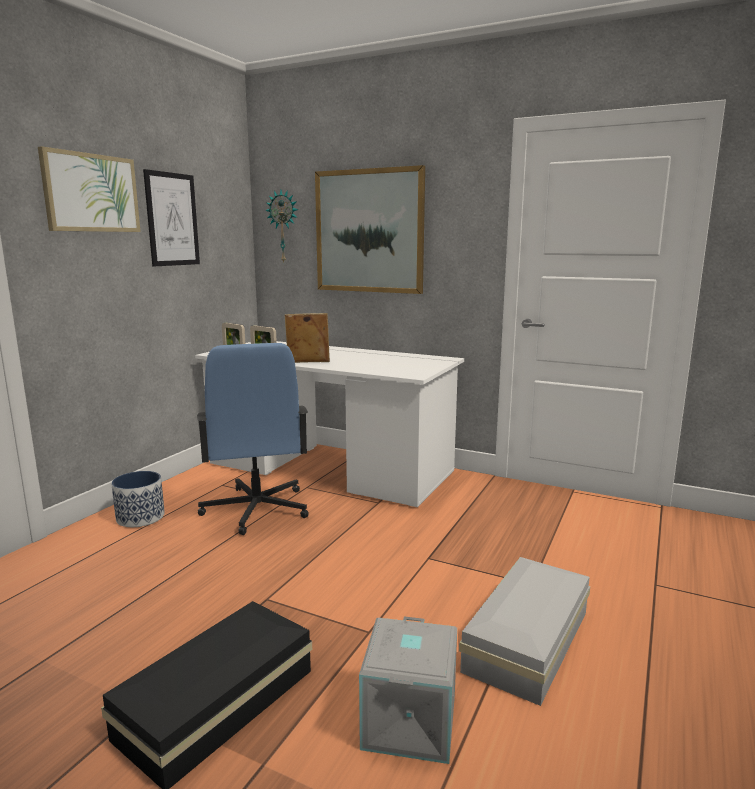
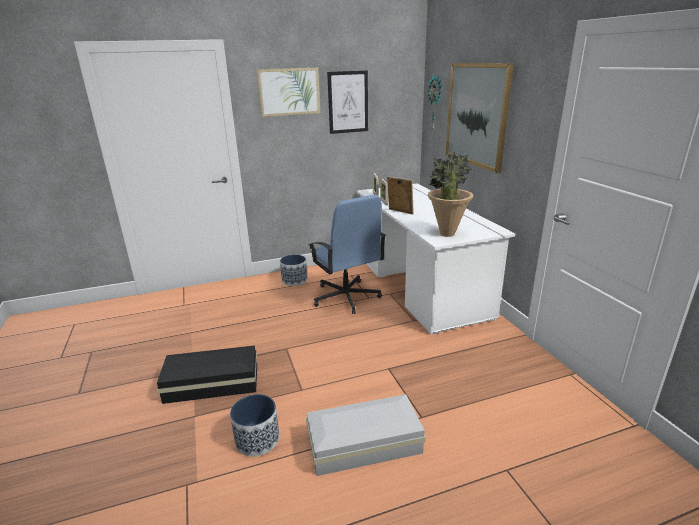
camera: 45 degrees right, 10 degrees up
(256, 510) = (346, 297): blue office chair -> blue office chair turned 60 degrees counterclockwise
(408, 369) = (447, 234): none -> potted plant
(411, 722) = (257, 440): grey storage box -> planter

